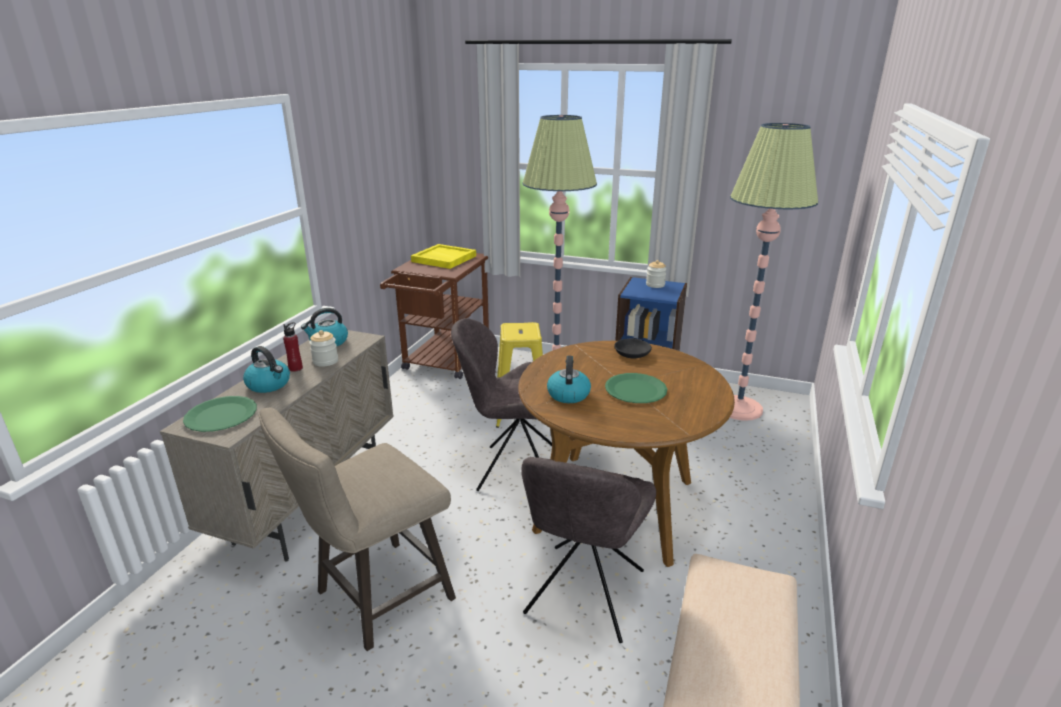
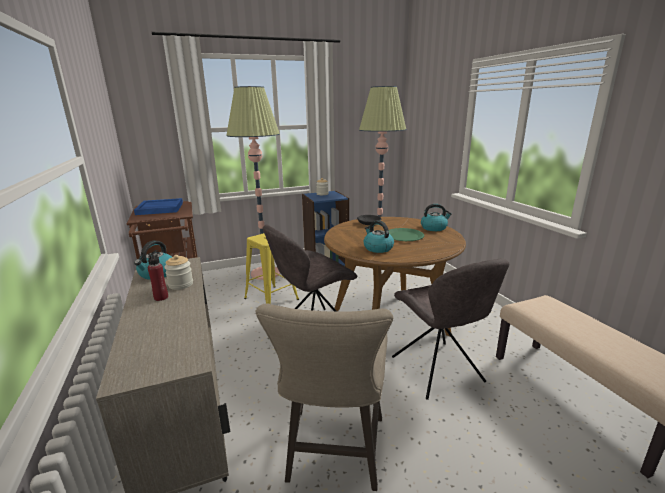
camera: 40 degrees left, 5 degrees down
(221, 416) = (151, 354): green plate -> none
(269, 384) = (157, 316): kettle -> kettle (434, 228)
(443, 259) = (159, 209): yellow tray -> blue tray

